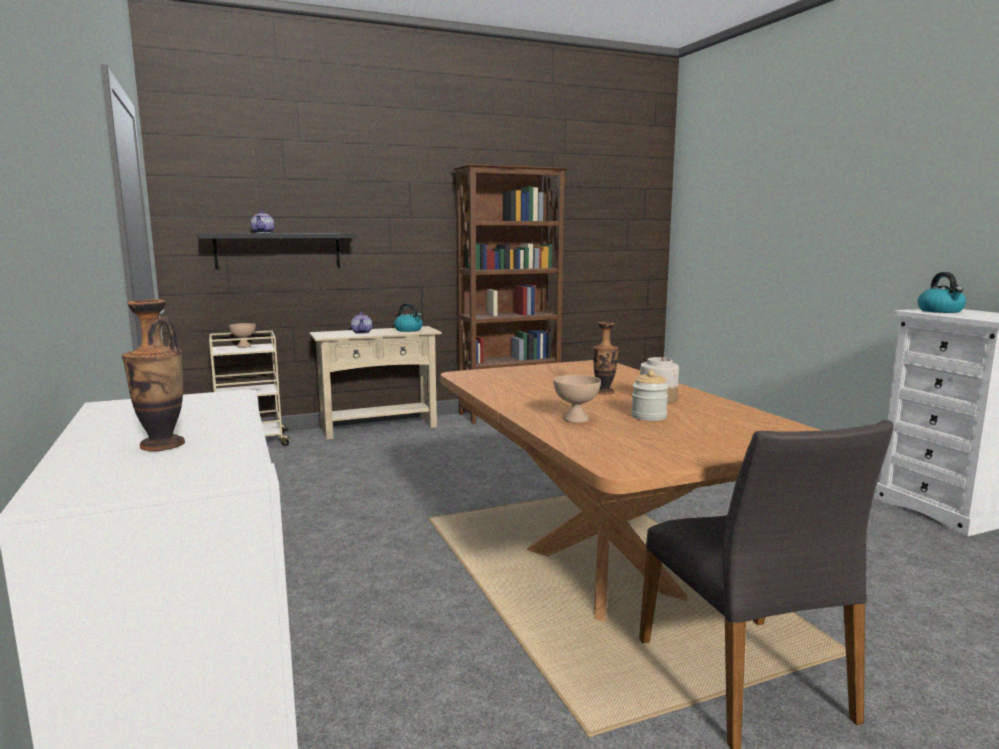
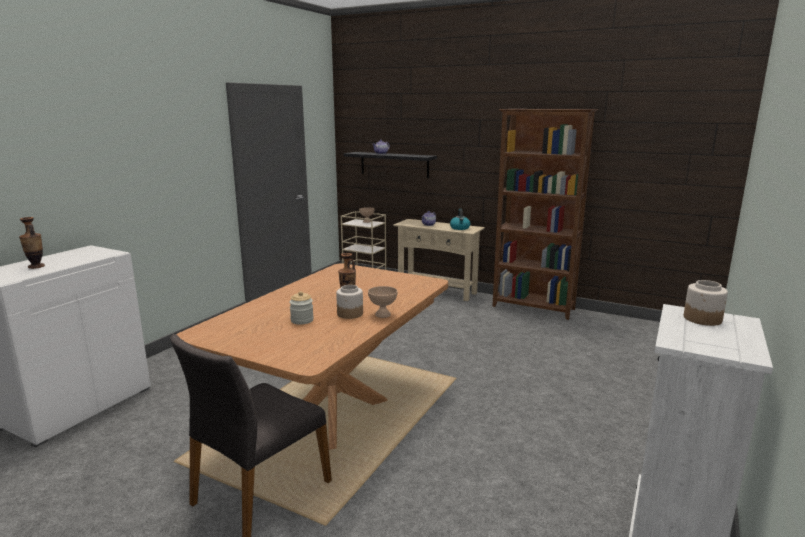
camera: 50 degrees right, 5 degrees up
(575, 419) = (273, 308): beige bowl -> beige bowl (382, 314)
(941, 311) = (703, 319): kettle -> jar

